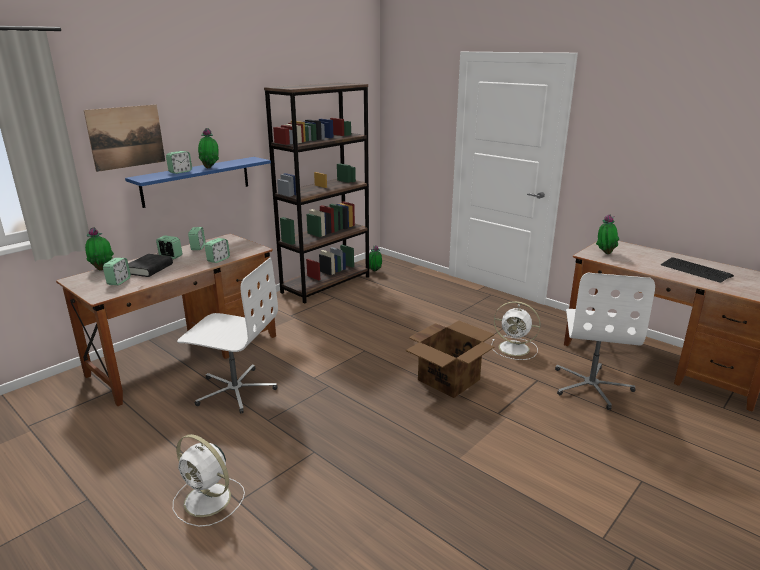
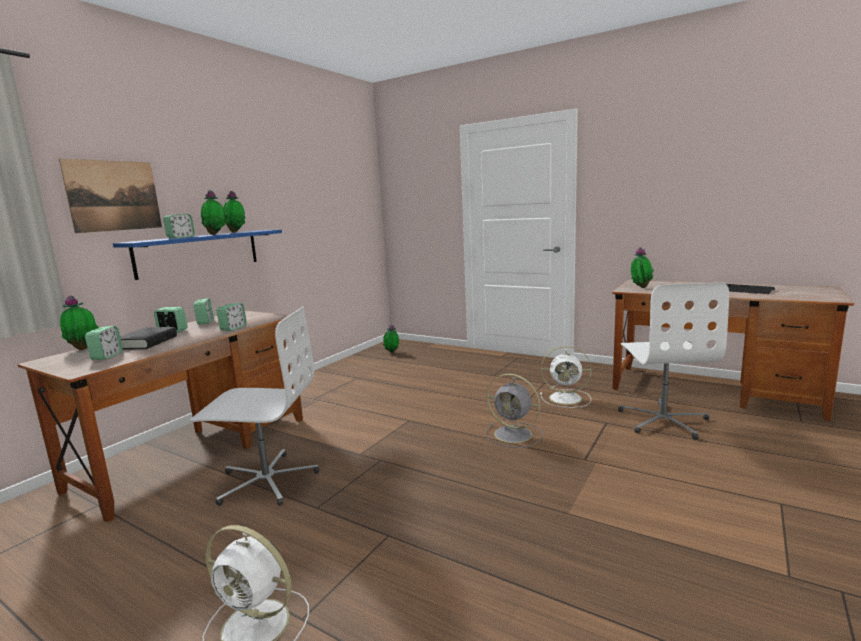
camera: 10 degrees left, 10 degrees down
(230, 162) = (236, 232): none -> potted plant
(326, 284) = (345, 368): brown bookcase -> none
(449, 379) = (514, 435): cardboard box -> grey fan

